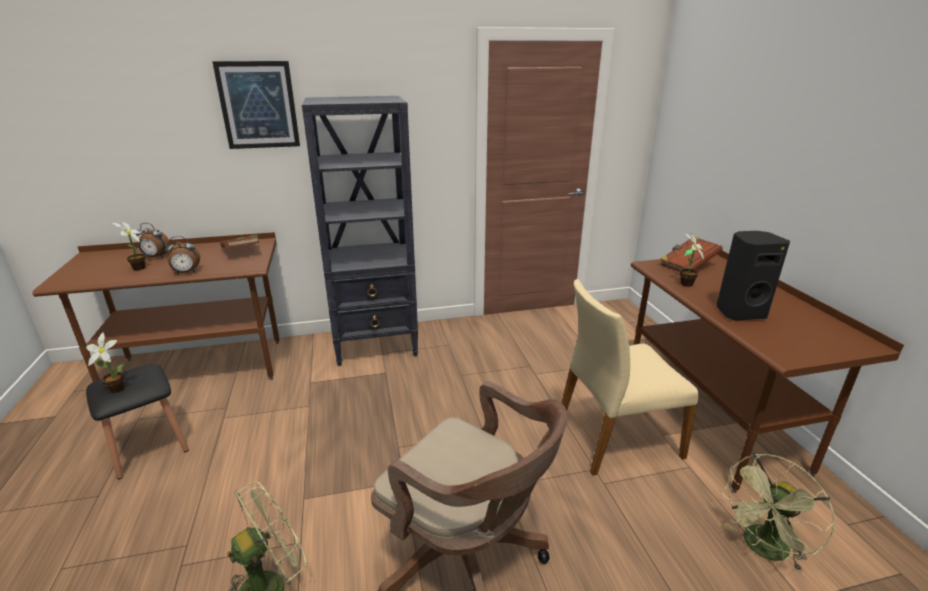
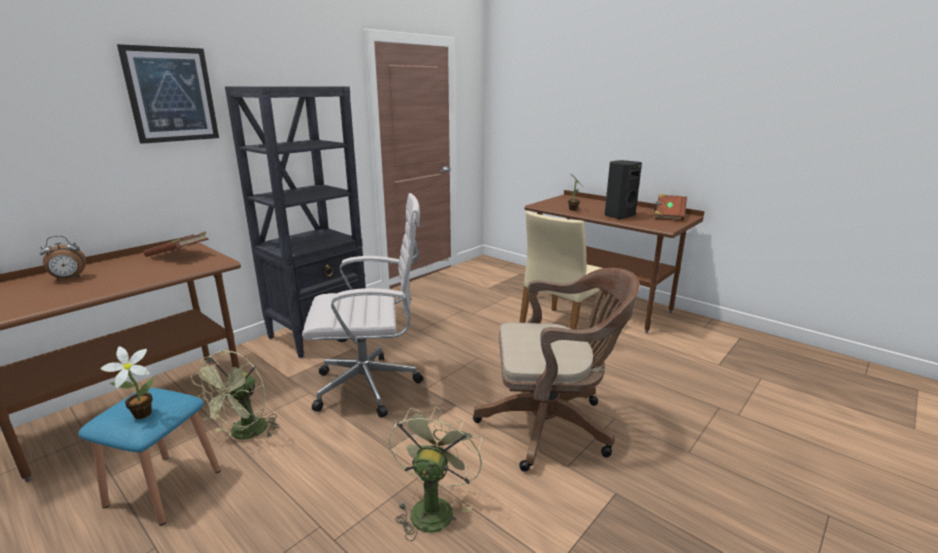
camera: 35 degrees left, 5 degrees down
(138, 269) = (66, 291): potted plant -> none
(149, 447) = (164, 487): black stool -> blue stool
(186, 272) = (144, 280): alarm clock -> none
(358, 422) = (372, 386): none -> white office chair
(687, 265) = (558, 201): brown book -> brown book (668, 216)
(762, 550) = (684, 352): green fan -> green fan (244, 434)

